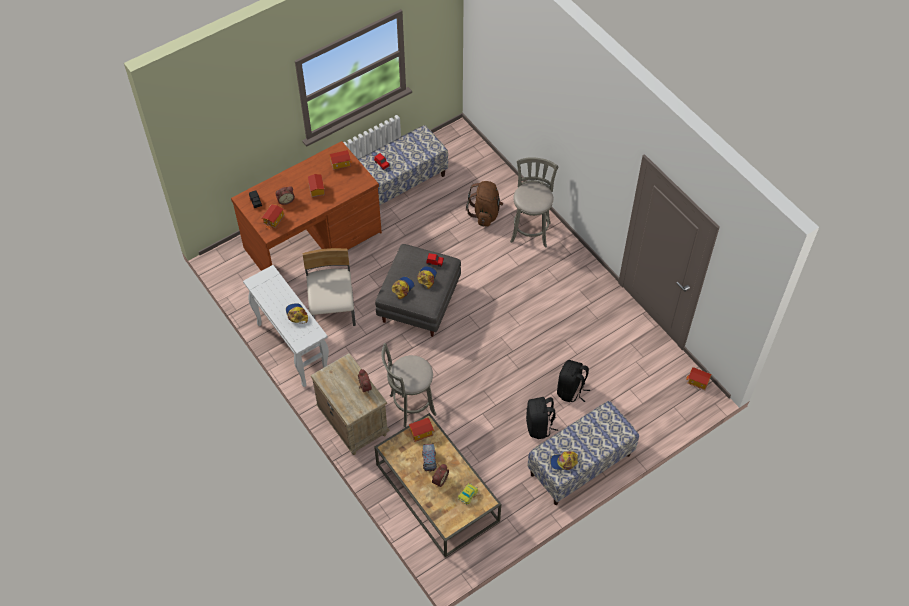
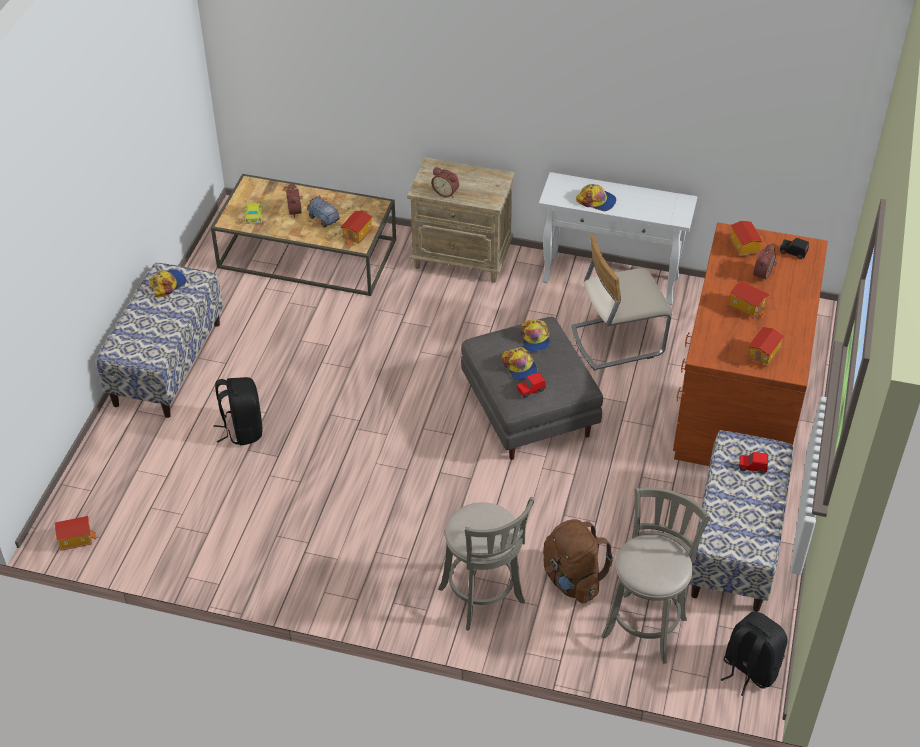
camera: 140 degrees right, 10 degrees down
(333, 310) = (617, 340): beige chair -> beige chair turned 120 degrees clockwise
(410, 406) = (418, 305): grey stool -> grey stool (646, 624)
(539, 426) = (249, 371): black backpack -> black backpack (749, 669)

